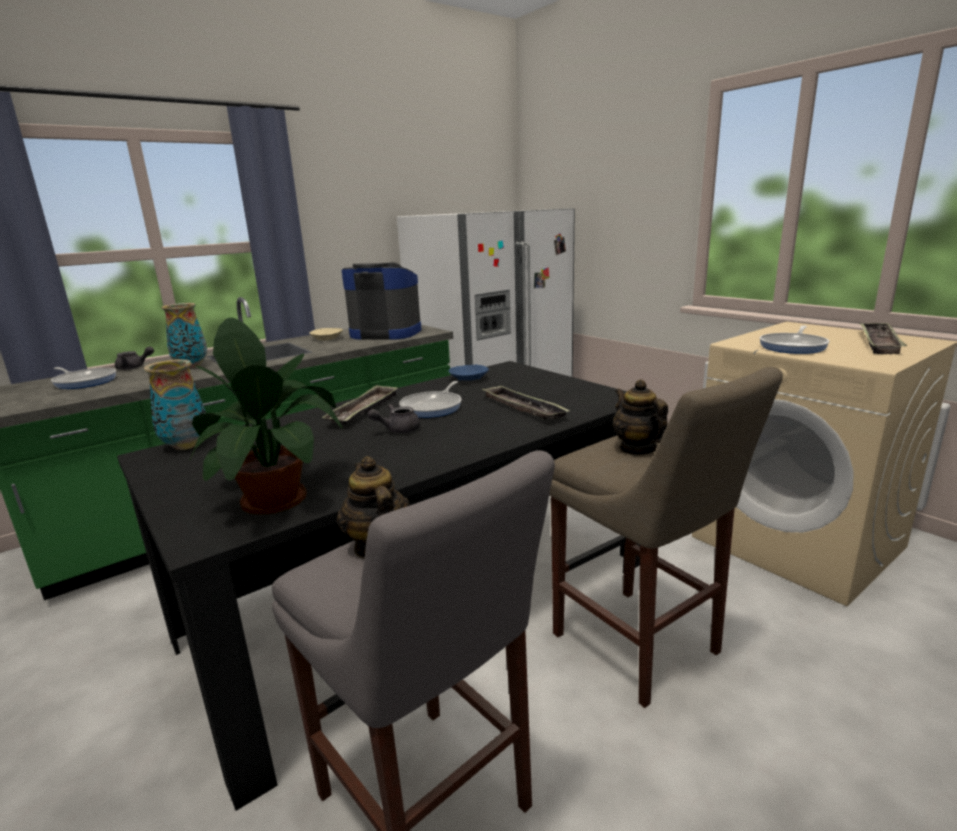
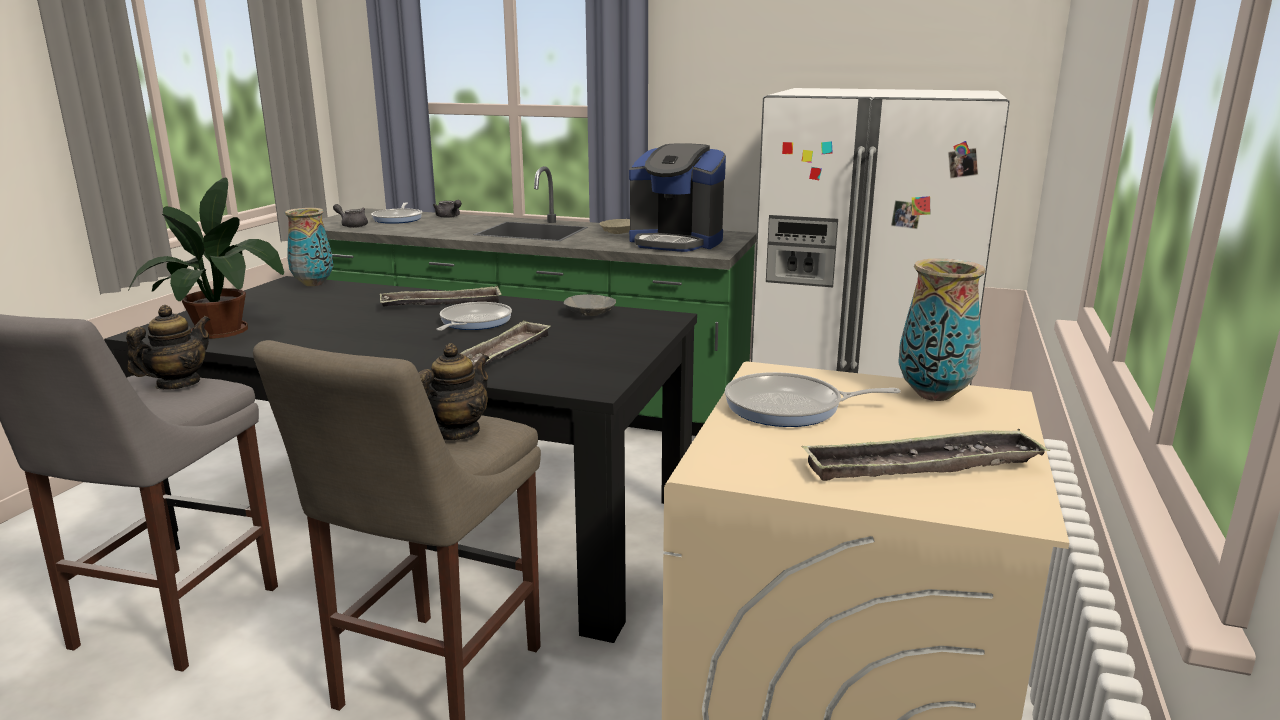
camera: 55 degrees right, 0 degrees up
(191, 366) = (467, 226): vase -> vase (932, 395)
(385, 333) = (676, 242): coffee machine -> coffee machine turned 135 degrees clockwise
(397, 430) = (394, 326): grey teapot -> grey teapot (352, 225)
(433, 407) = (473, 322): frying pan -> frying pan turned 120 degrees clockwise
(469, 379) = (590, 313): blue bowl -> grey bowl

